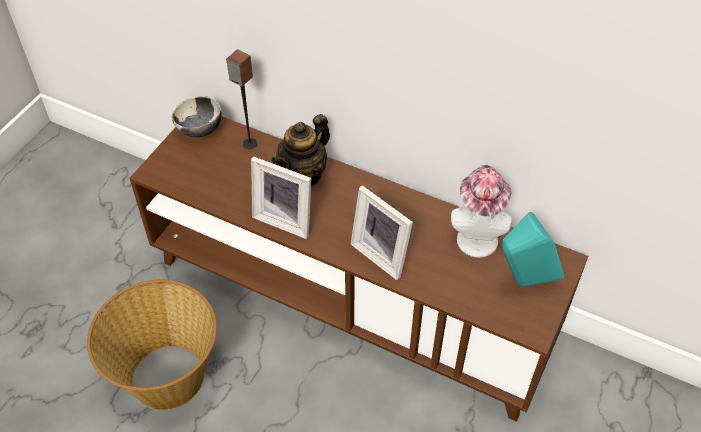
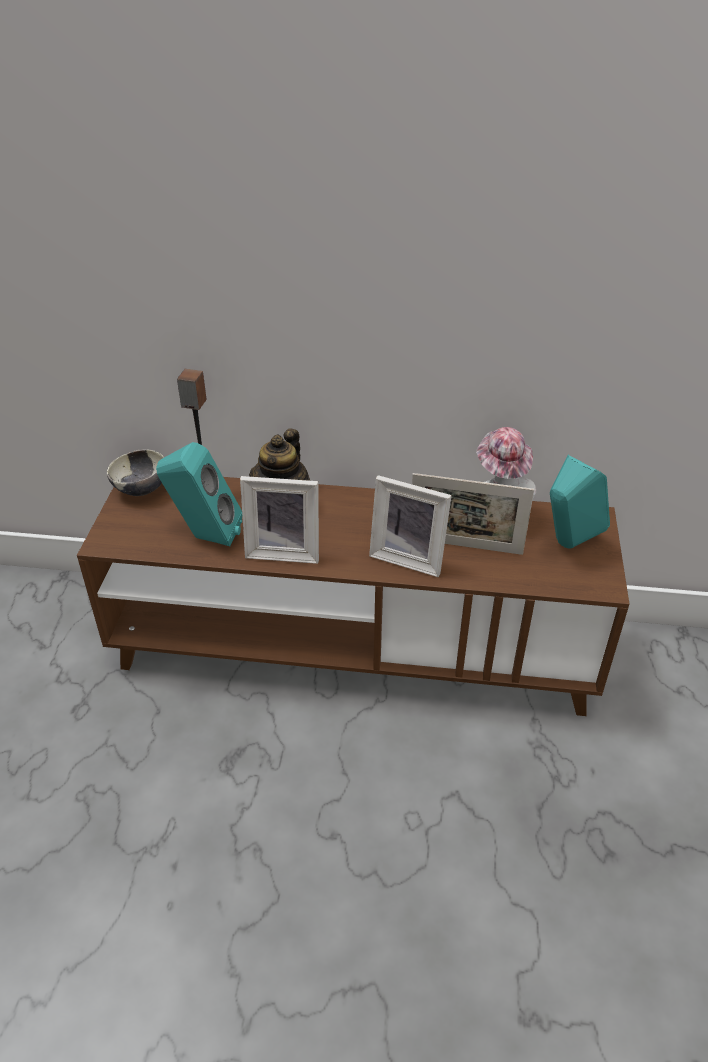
camera: 20 degrees left, 10 degrees down
(167, 376) = (175, 790): basket -> none
(230, 189) = (205, 537): none -> turquoise speaker
(435, 257) = (465, 546): none -> picture frame

